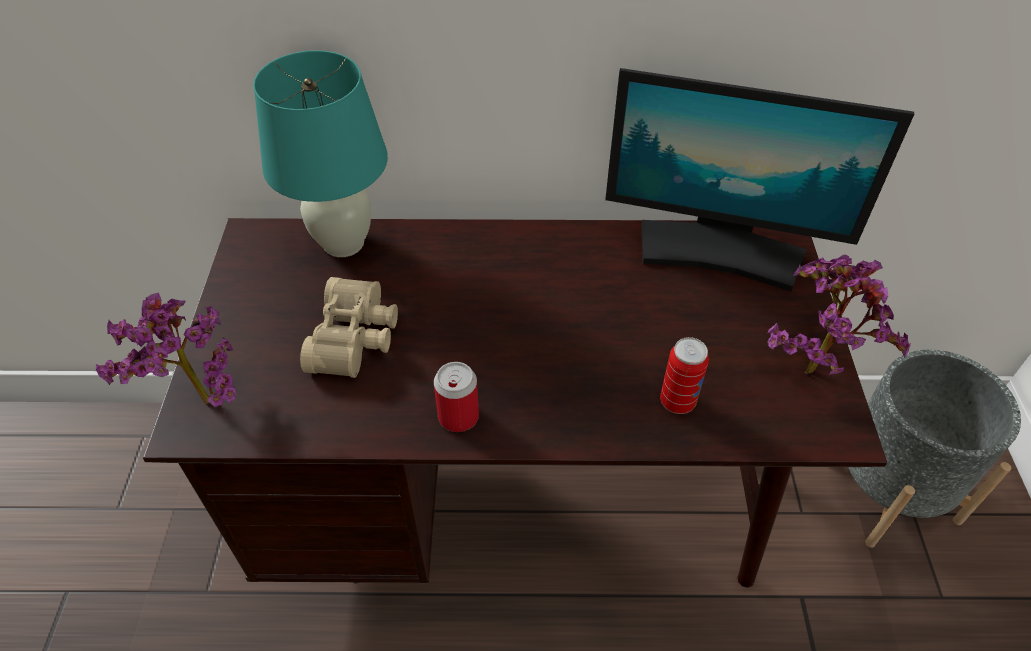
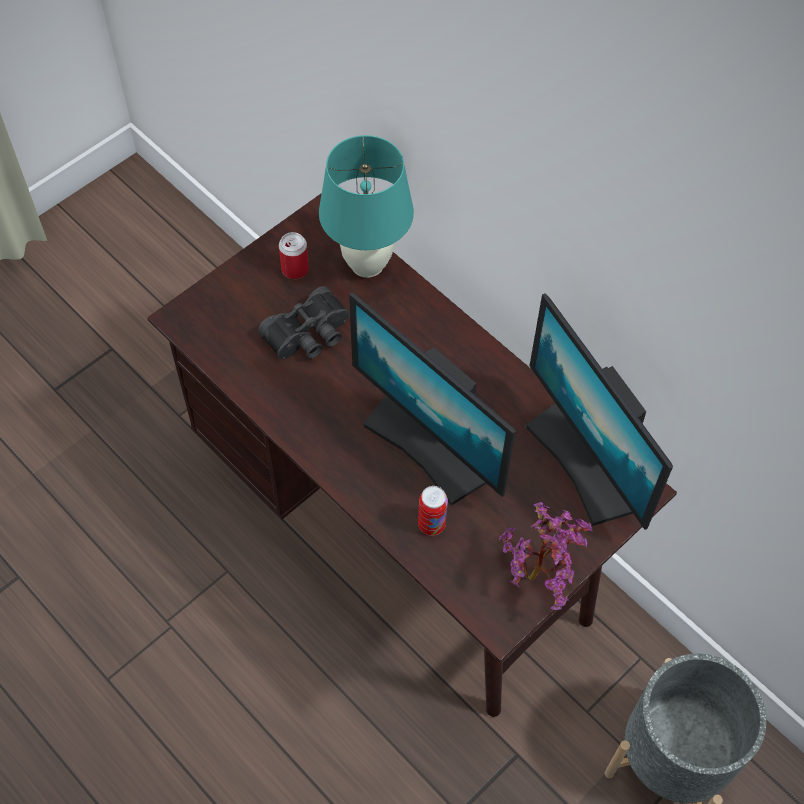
camera: 45 degrees right, 10 degrees up
(198, 403) = (197, 308): potted plant -> none
(357, 338) = (309, 336): beige binoculars -> black binoculars
(458, 416) = (310, 428): can -> can (295, 269)
(586, 340) = (428, 445): none -> monitor

